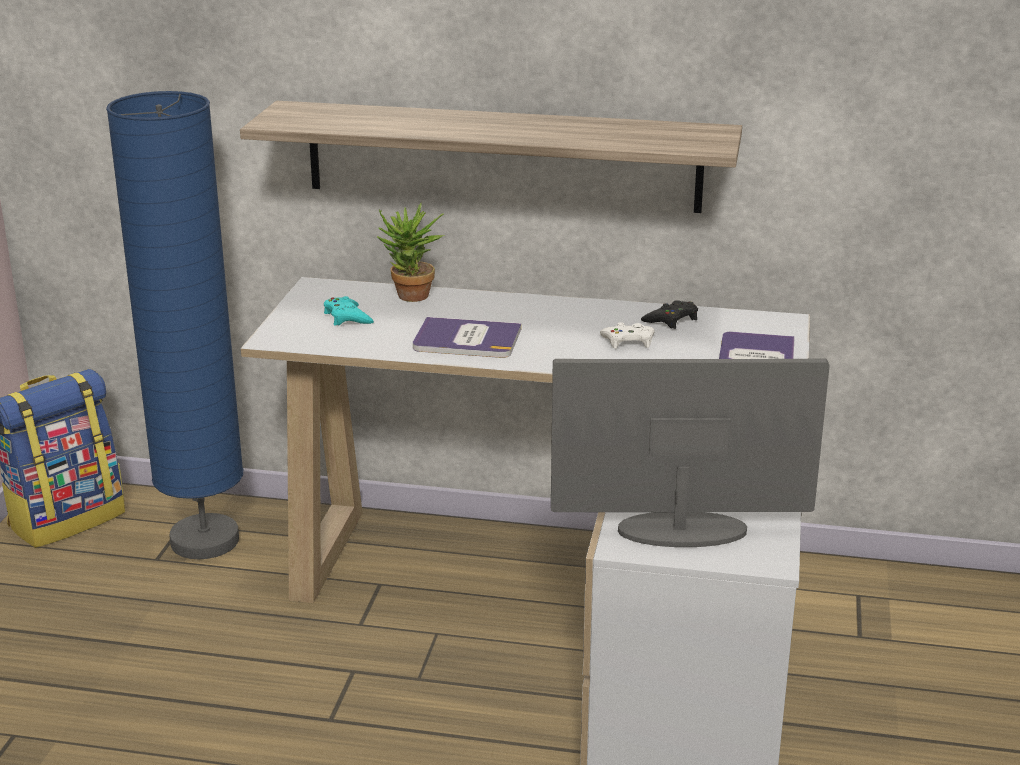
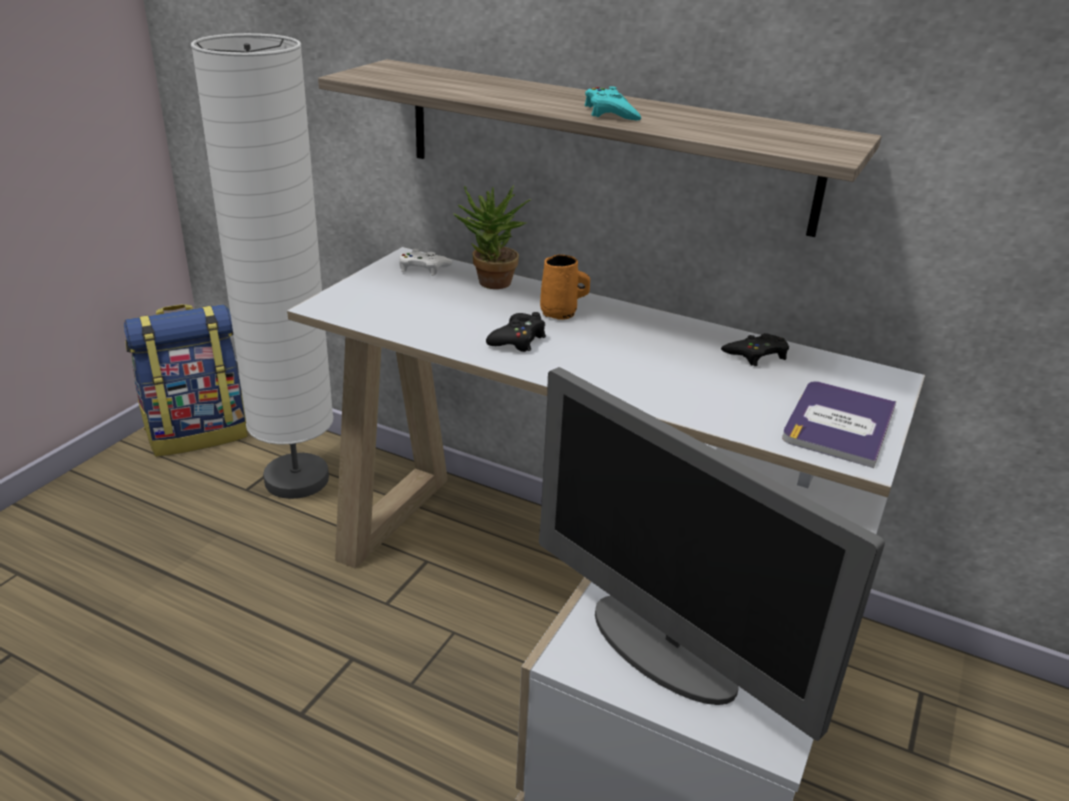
camera: 15 degrees right, 5 degrees up
(204, 541) = (296, 480): blue floor lamp -> white floor lamp
(347, 317) = (413, 295): turquoise game controller -> turquoise game controller (610, 113)
(467, 340) = (518, 340): book -> black game controller
(489, 313) = (561, 313): none -> orange mug
(628, 341) = (695, 373): white game controller -> white game controller (423, 268)
(681, 531) = (664, 650): monitor -> monitor turned 150 degrees counterclockwise

